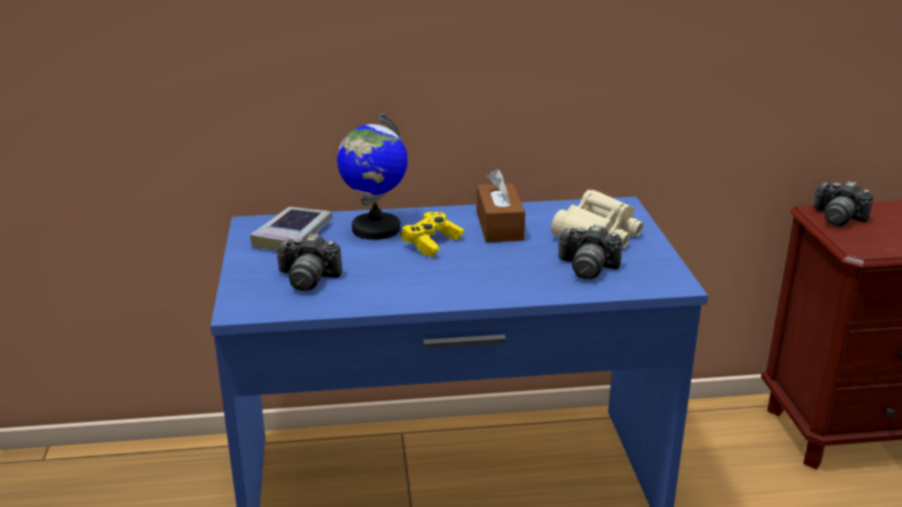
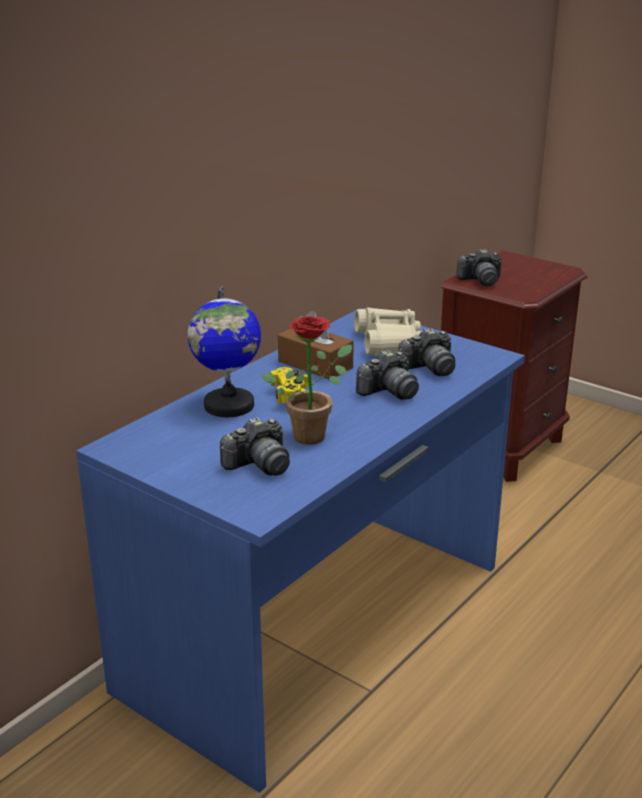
camera: 45 degrees left, 0 degrees up
(293, 235) = (171, 440): book -> none
(388, 275) = (313, 434): none -> potted plant
(512, 271) = (389, 392): none -> camera

